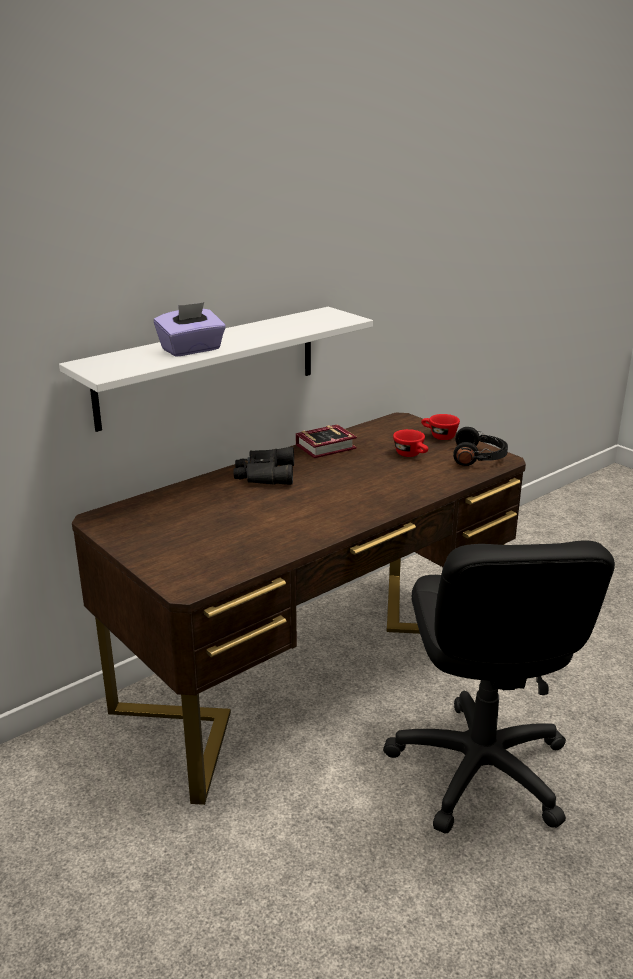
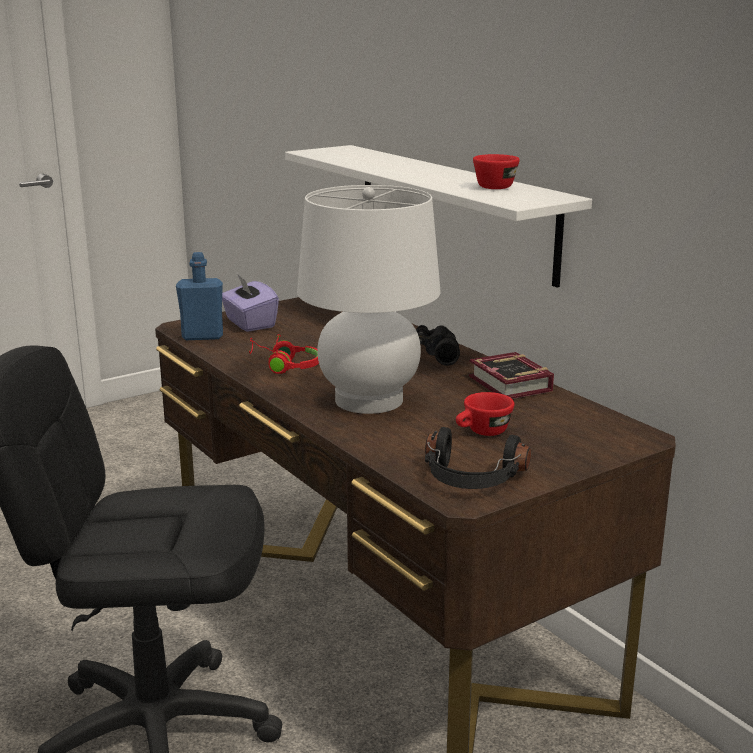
camera: 95 degrees right, 5 degrees down
(191, 350) = (379, 164): purple tissue box -> purple tissue box (249, 323)
(221, 571) = (202, 336): none -> blue bottle
(302, 524) = (284, 366): none -> red headphones
(369, 488) = (369, 400): none -> white table lamp
(438, 436) = (564, 458): red cup -> red cup (497, 186)

